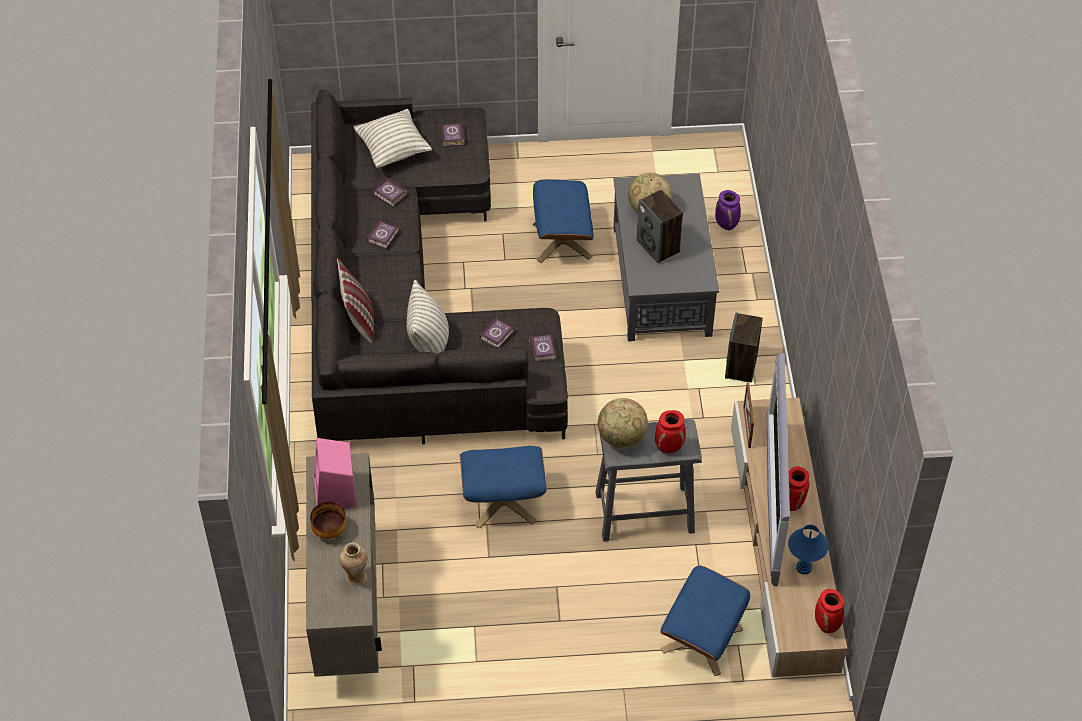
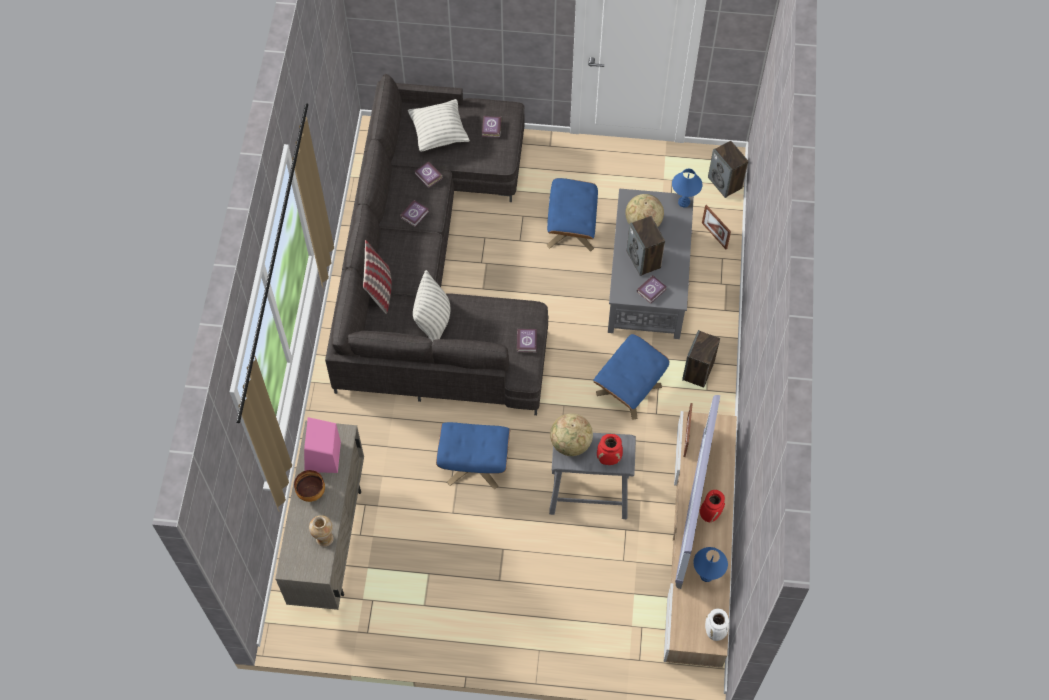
camera: 10 degrees right, 10 degrees up
(498, 335) = (492, 322): book -> book (652, 290)
(690, 182) = (683, 202): none -> blue table lamp
(701, 639) = (612, 616): blue ottoman -> blue ottoman (628, 389)
(727, 170) = (725, 183): none -> speaker
(727, 225) = (714, 235): purple vase -> picture frame
(827, 625) = (715, 632): red vase -> white vase

